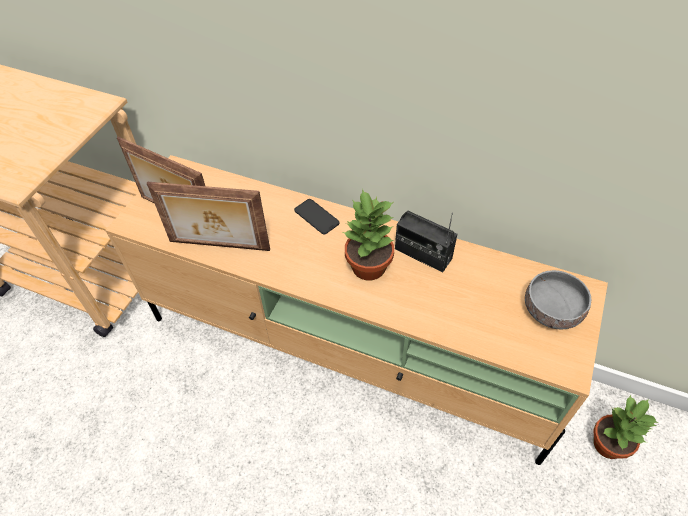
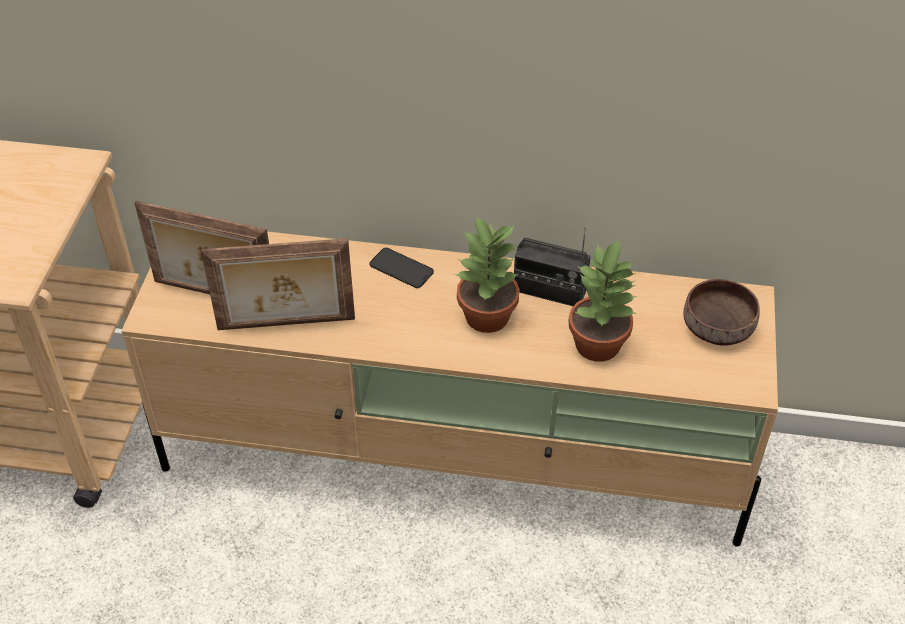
camera: 15 degrees left, 5 degrees down
(551, 308) = (717, 325): grey bowl -> brown bowl
(609, 444) = (819, 504): potted plant -> potted plant (599, 344)

